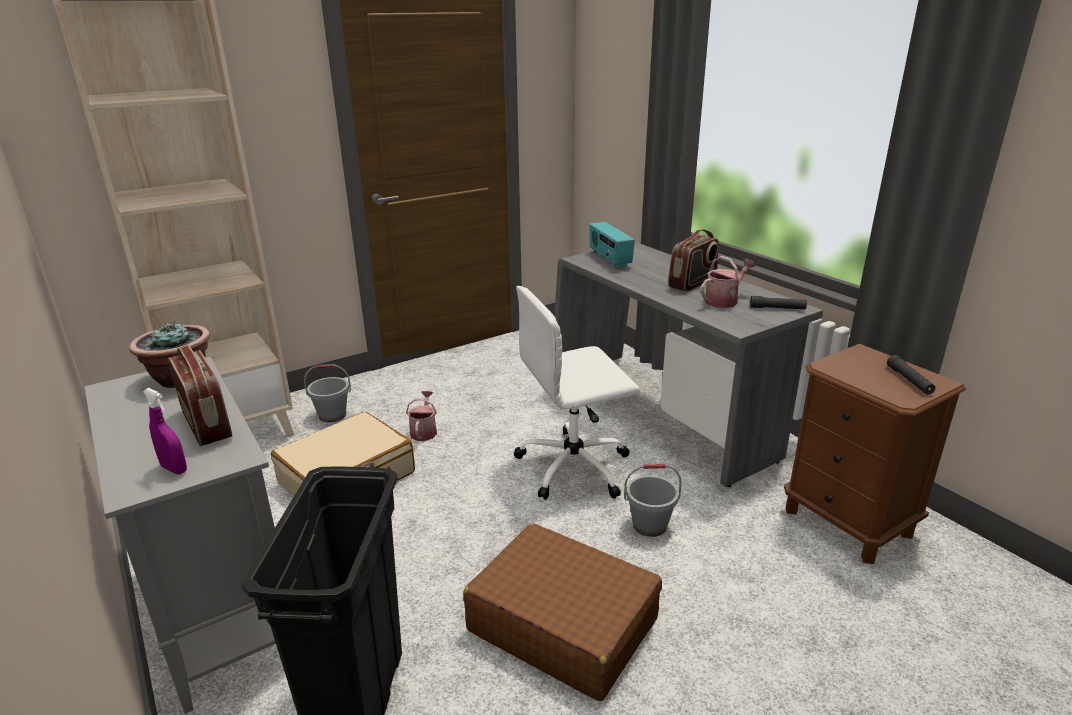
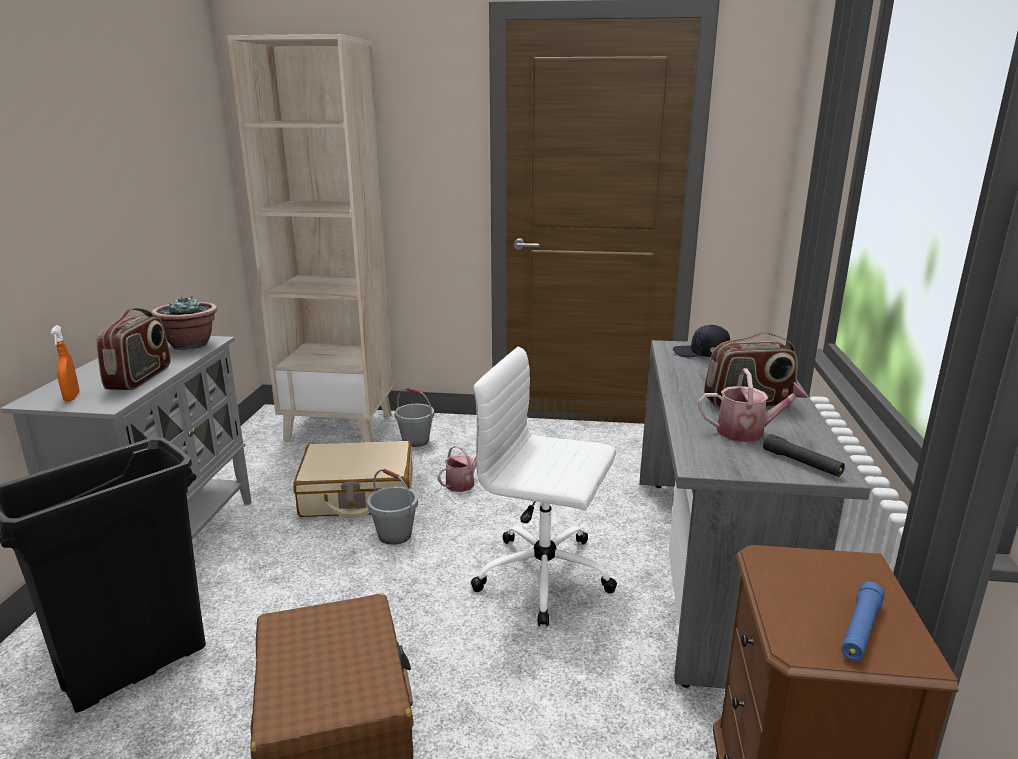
camera: 40 degrees right, 5 degrees down
(174, 469) = (72, 397): purple spray bottle -> orange spray bottle
(609, 259) = (701, 354): radio -> black cap
(650, 525) = (537, 673): grey bucket -> grey bucket (395, 535)
(909, 380) = (860, 630): black flashlight -> blue flashlight

